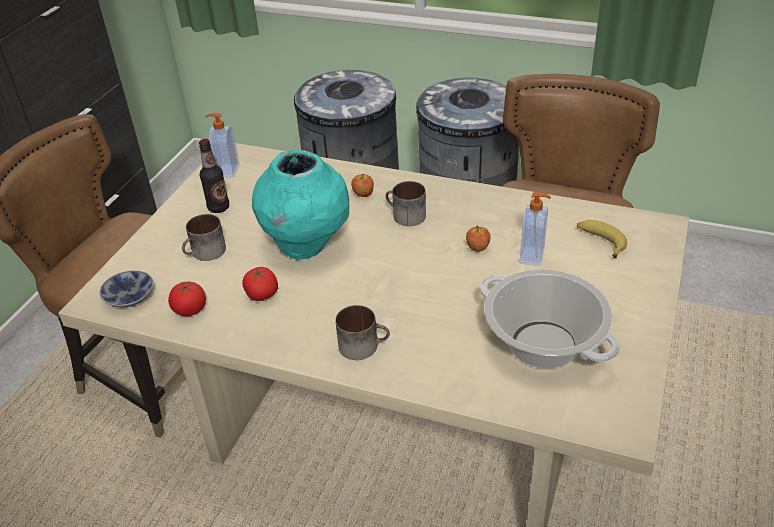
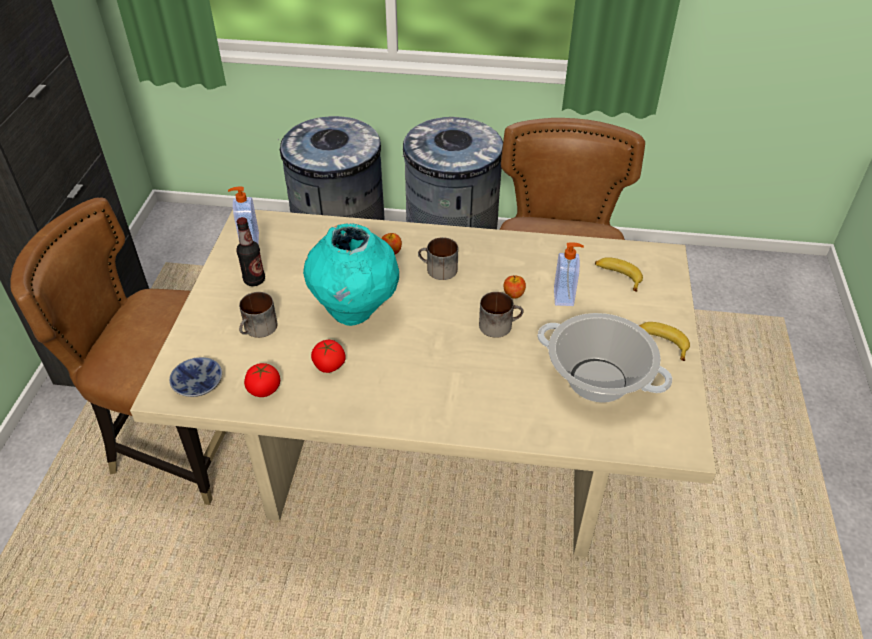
camera: 15 degrees left, 5 degrees up
(363, 345) = (441, 402): mug -> mug (499, 324)
(630, 314) = (662, 342): none -> banana

